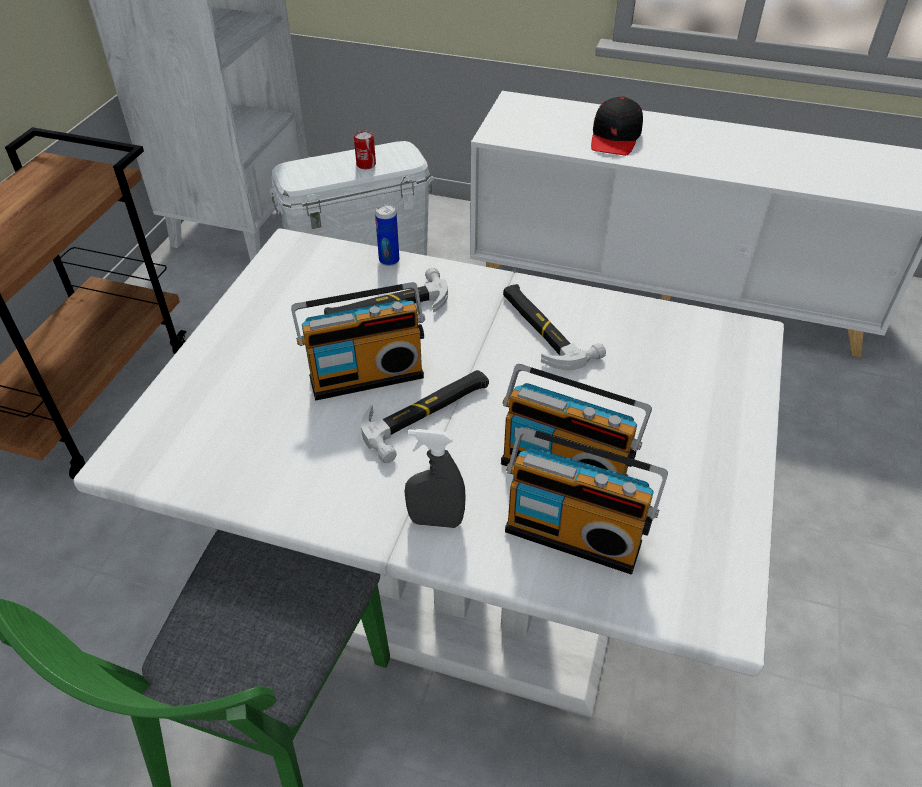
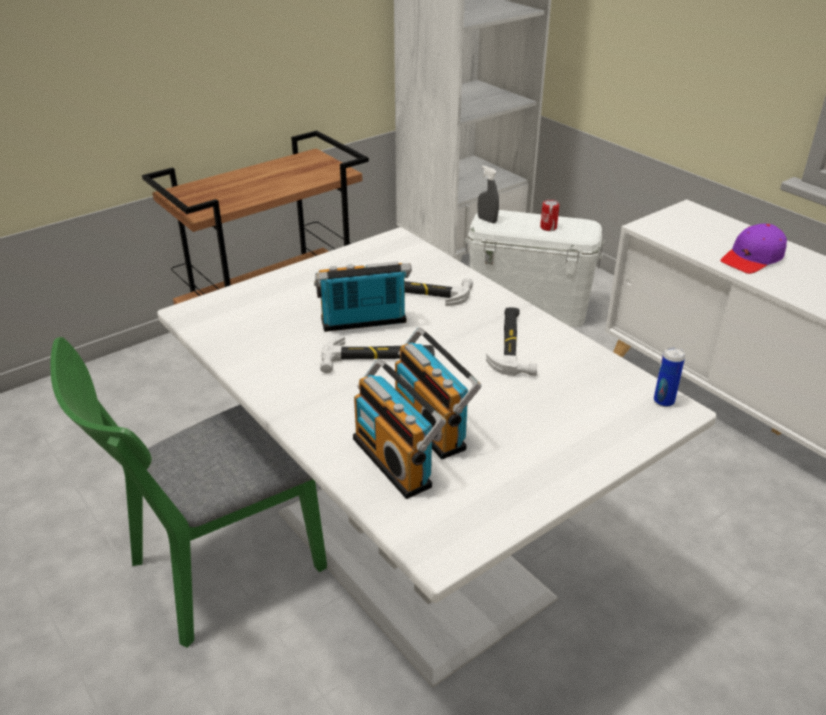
camera: 35 degrees right, 10 degrees down
(366, 375) = (364, 323): radio -> radio turned 150 degrees clockwise
(389, 260) = (450, 267): can -> can (663, 401)
(435, 521) = (319, 414): grey spray bottle -> grey spray bottle (487, 220)
(615, 137) = (752, 258): black cap -> purple cap

